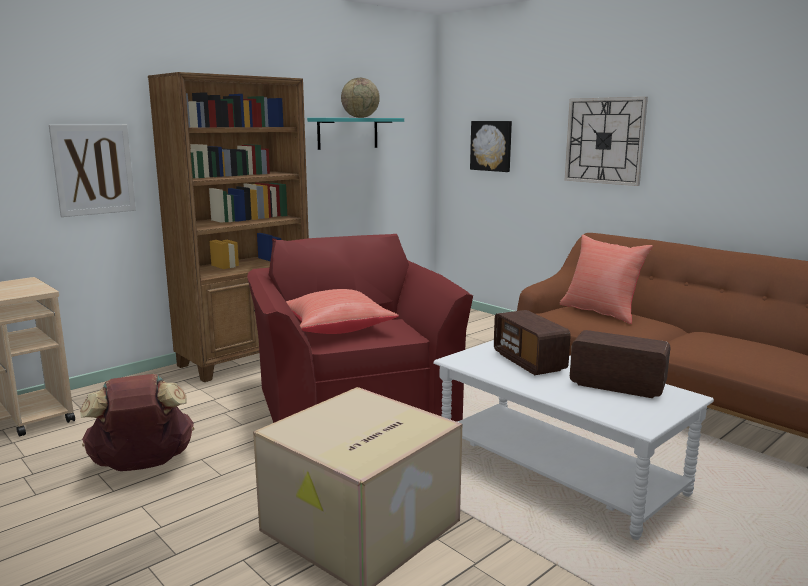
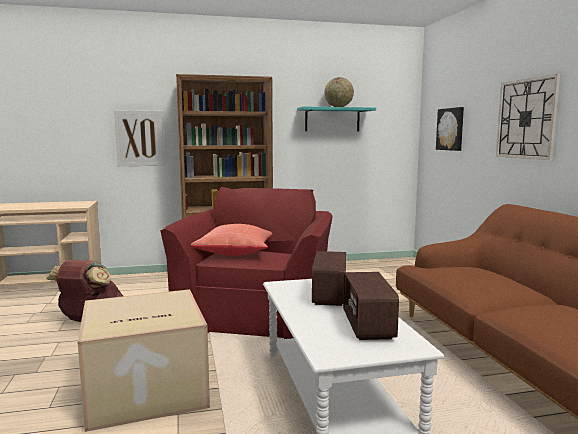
camera: 30 degrees right, 5 degrees down
(601, 312) = (479, 273): red pillow -> none
(617, 386) = (368, 325): radio -> radio turned 150 degrees counterclockwise

